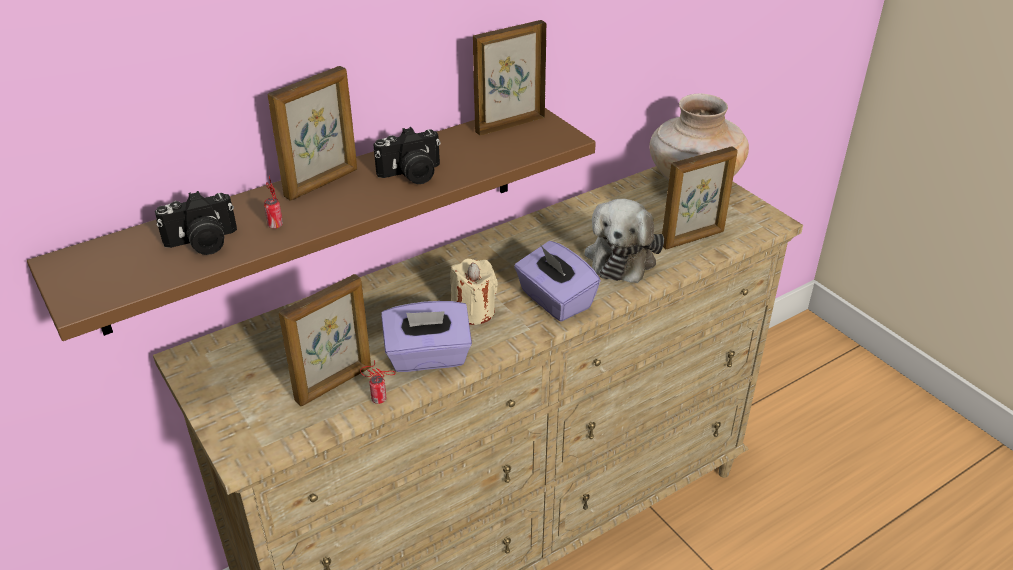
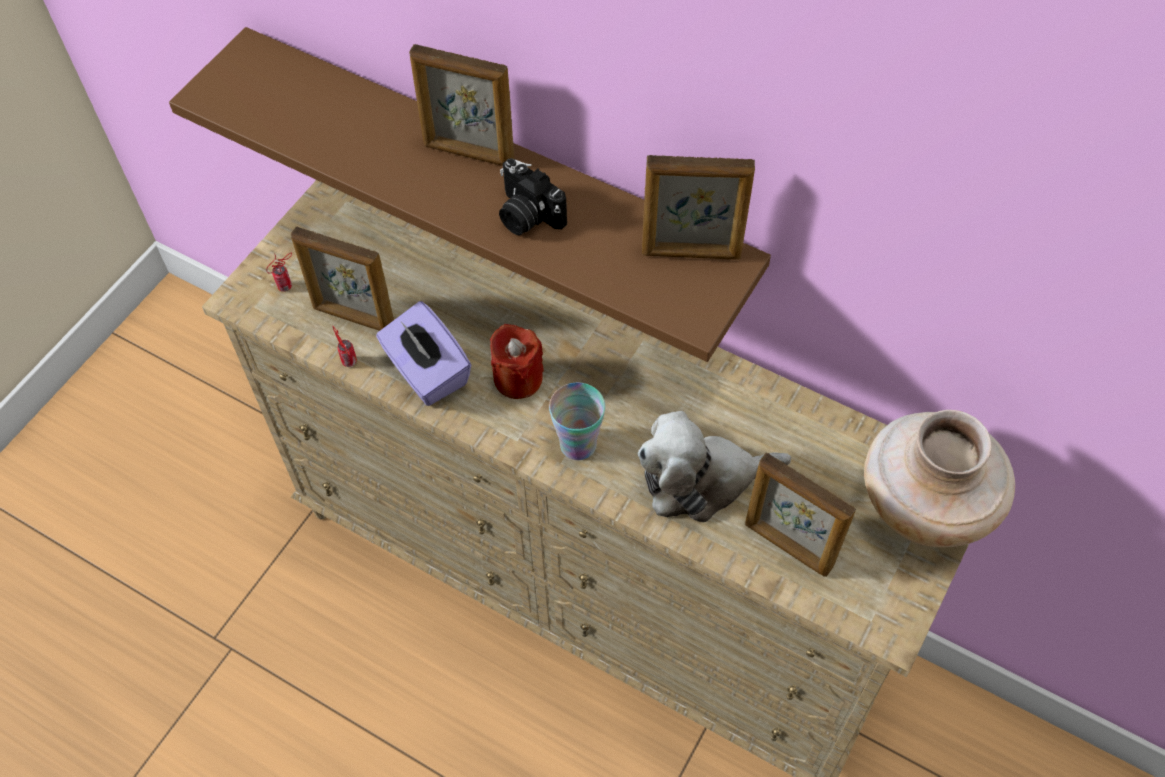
camera: 65 degrees right, 20 degrees up
(202, 243) = (322, 122): camera -> none
(275, 224) = (378, 155): can -> can (286, 285)
(473, 311) = (518, 378): beige candle -> red candle
(509, 124) = (691, 253): picture frame -> picture frame turned 150 degrees clockwise
(554, 300) = (578, 444): purple tissue box -> cup

